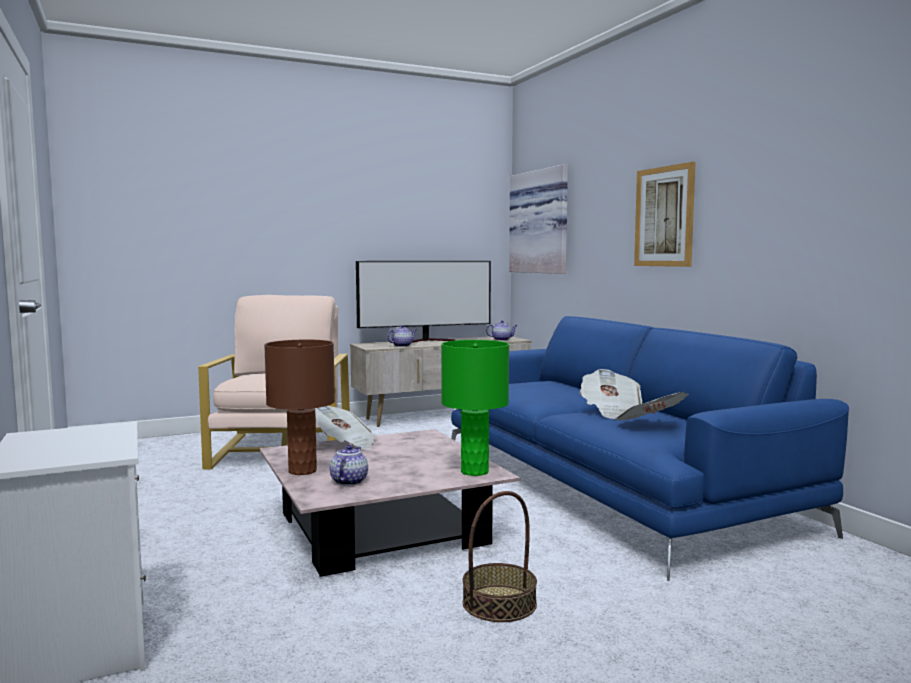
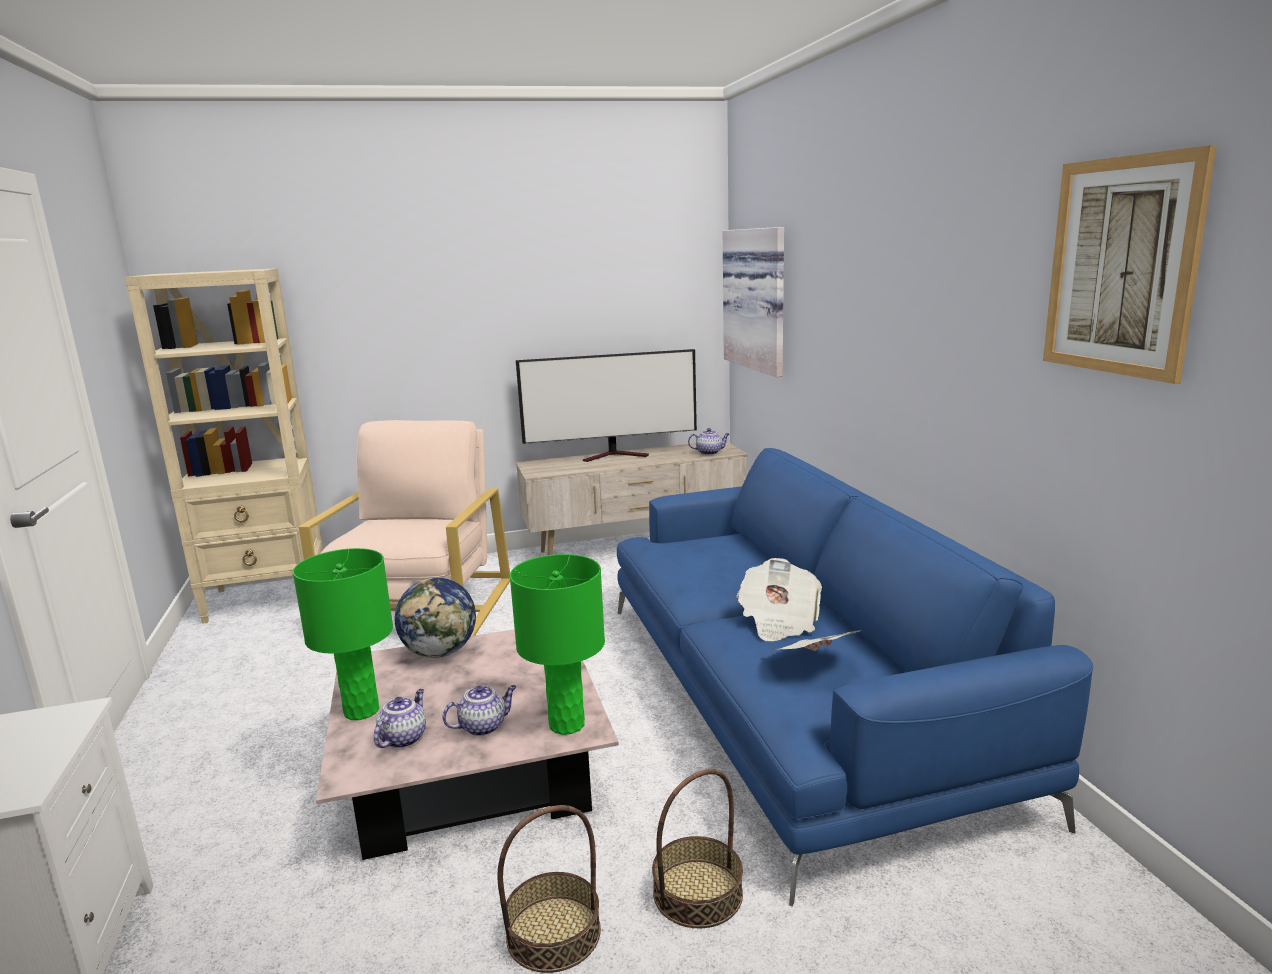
camera: 10 degrees right, 10 degrees up
(141, 447) = (269, 598): none -> beige bookcase
(302, 471) = (361, 711): brown table lamp -> green table lamp
(345, 444) = (440, 652): newspaper -> globe
(402, 345) = (575, 468): teapot -> teapot (483, 726)
(597, 578) = (697, 893): none -> basket
(664, 216) = (891, 325): picture -> picture (1121, 267)

